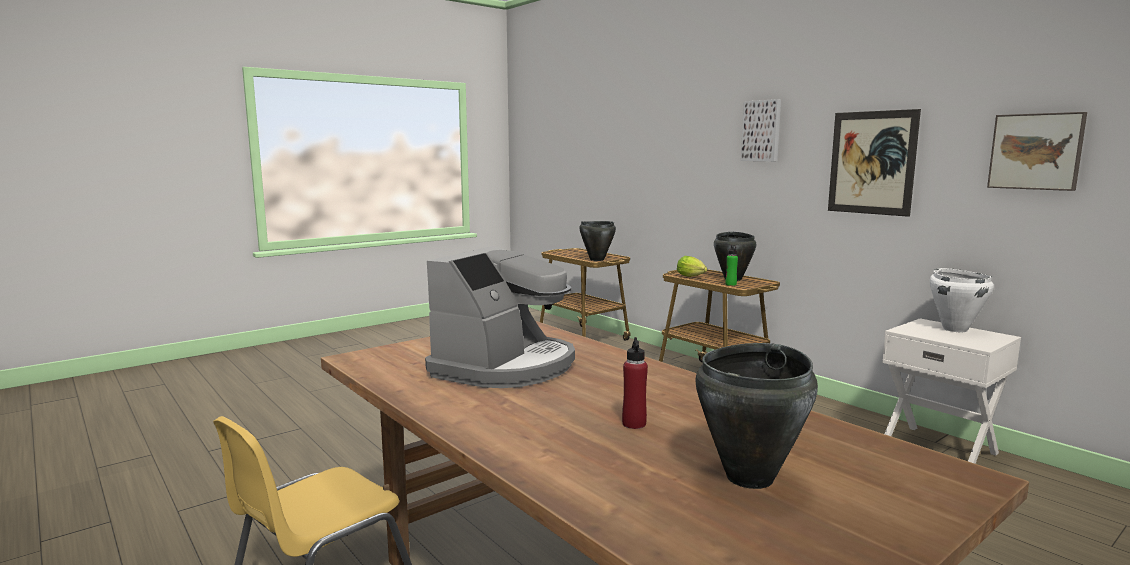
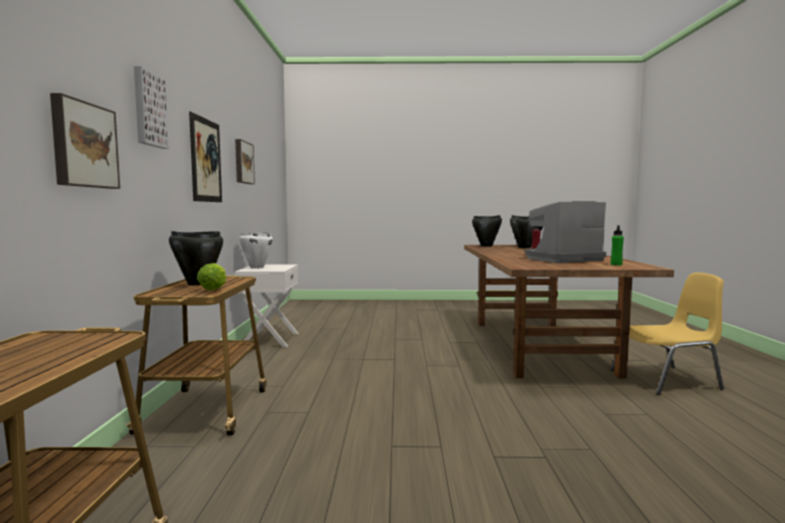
camera: 140 degrees left, 5 degrees down
(596, 259) = (93, 341): black cooking pot -> black cooking pot (486, 246)
(693, 170) = (83, 145): none -> picture
(731, 284) = (238, 279): green bottle -> green bottle (616, 264)

